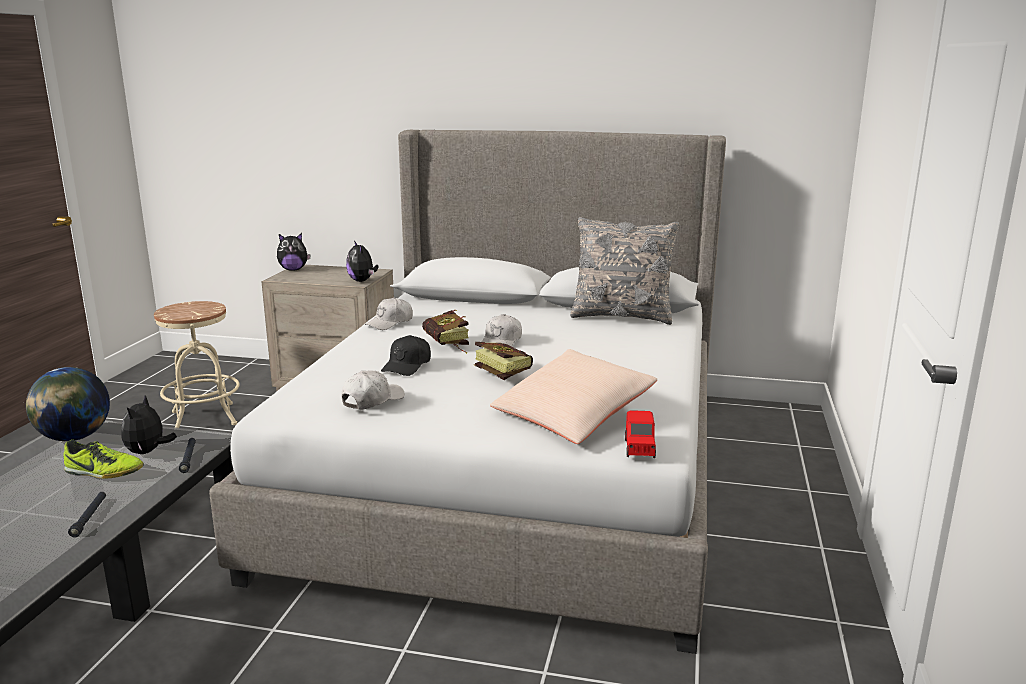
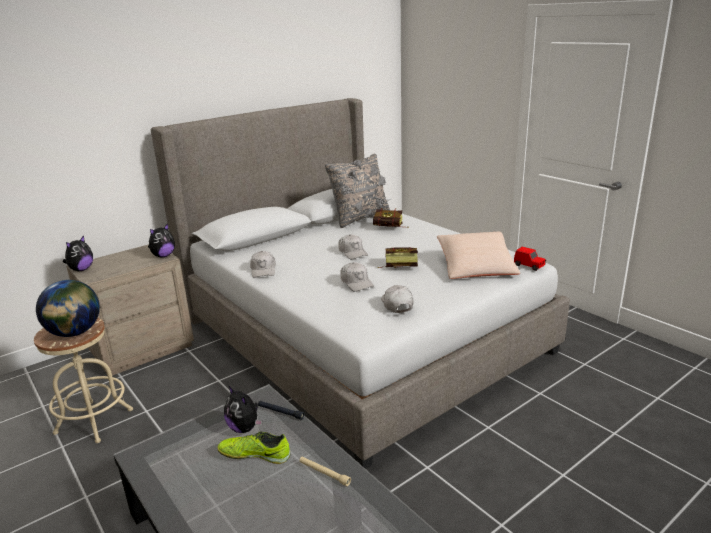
camera: 50 degrees left, 5 degrees up
(74, 437) = (163, 459): globe -> globe (75, 333)
(89, 517) = (324, 473): black flashlight -> beige flashlight
(104, 473) = (255, 455): shoe -> shoe turned 135 degrees counterclockwise
(362, 281) = (163, 256): plush toy -> plush toy turned 60 degrees counterclockwise
(407, 365) = (356, 282): black cap -> white cap
(448, 346) = (336, 266): book -> book (391, 228)

